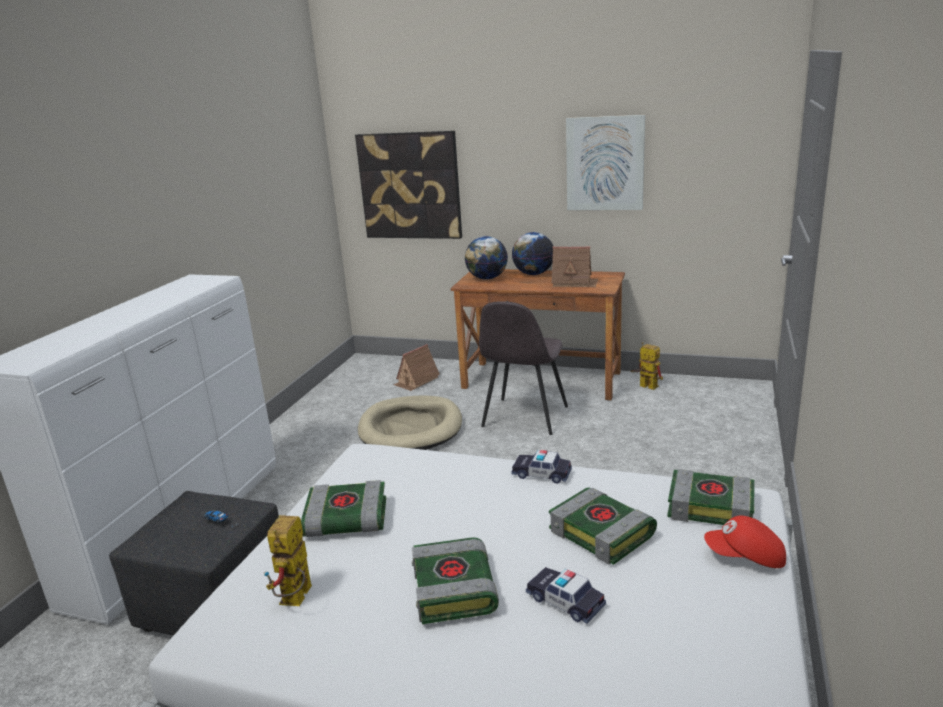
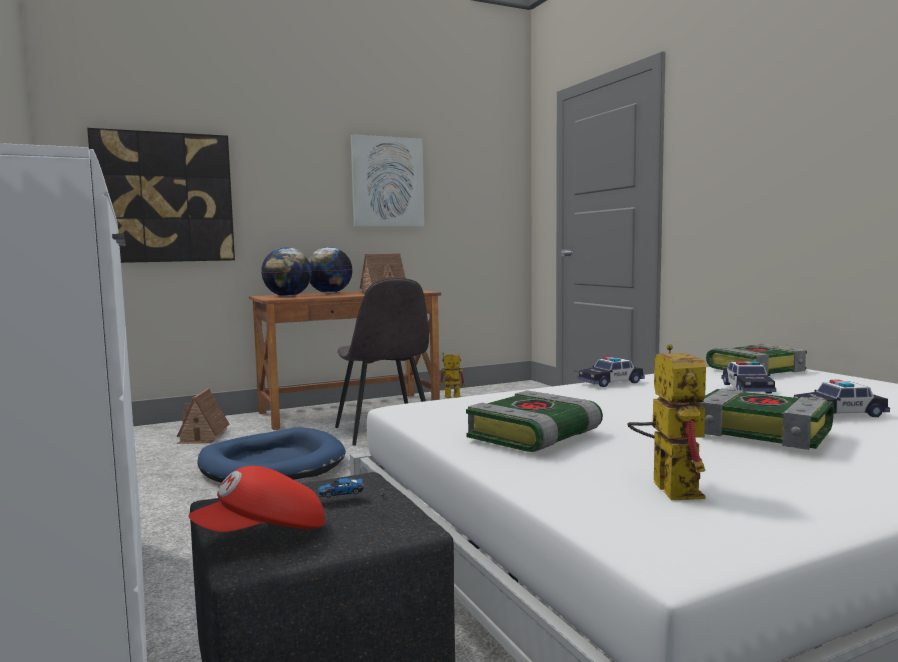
camera: 45 degrees left, 15 degrees down
(296, 601) = (667, 486): toy robot -> toy robot turned 150 degrees counterclockwise
(411, 428) = (272, 464): beige dog bed -> blue dog bed
(603, 533) = (747, 388): book -> toy car
(746, 558) = (839, 378): red cap -> red cap (263, 535)

